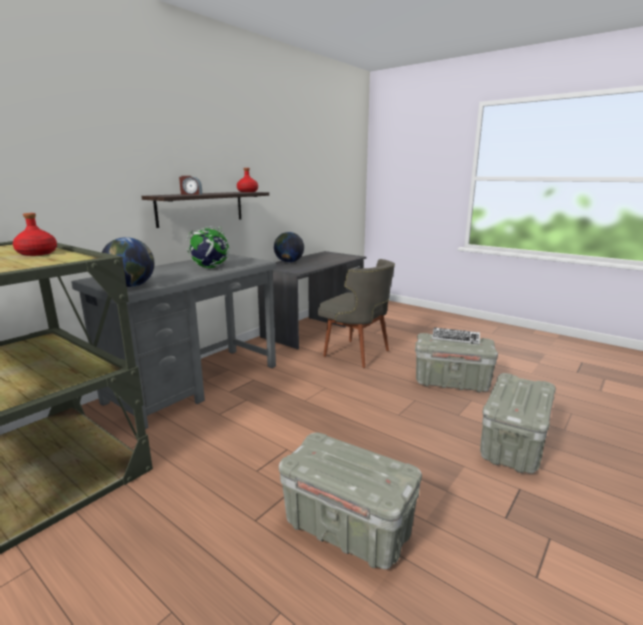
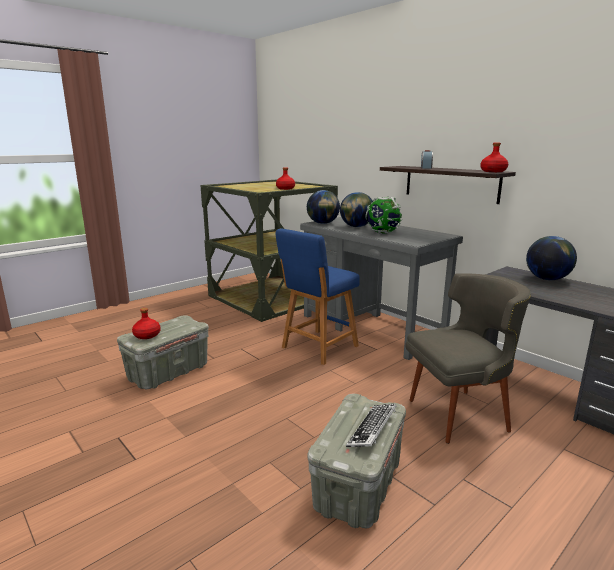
camera: 100 degrees right, 0 degrees up
(167, 275) = (356, 227): none -> globe
(252, 411) = (317, 348): none -> blue stool
(356, 353) = (456, 415): grey chair -> grey chair turned 150 degrees counterclockwise
(377, 475) = (147, 335): none -> red bottle
(513, 446) = (189, 484): grey storage box -> none

